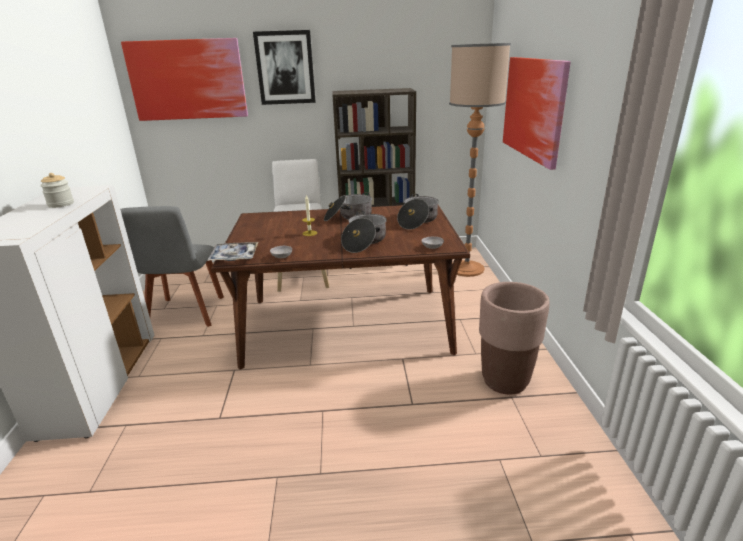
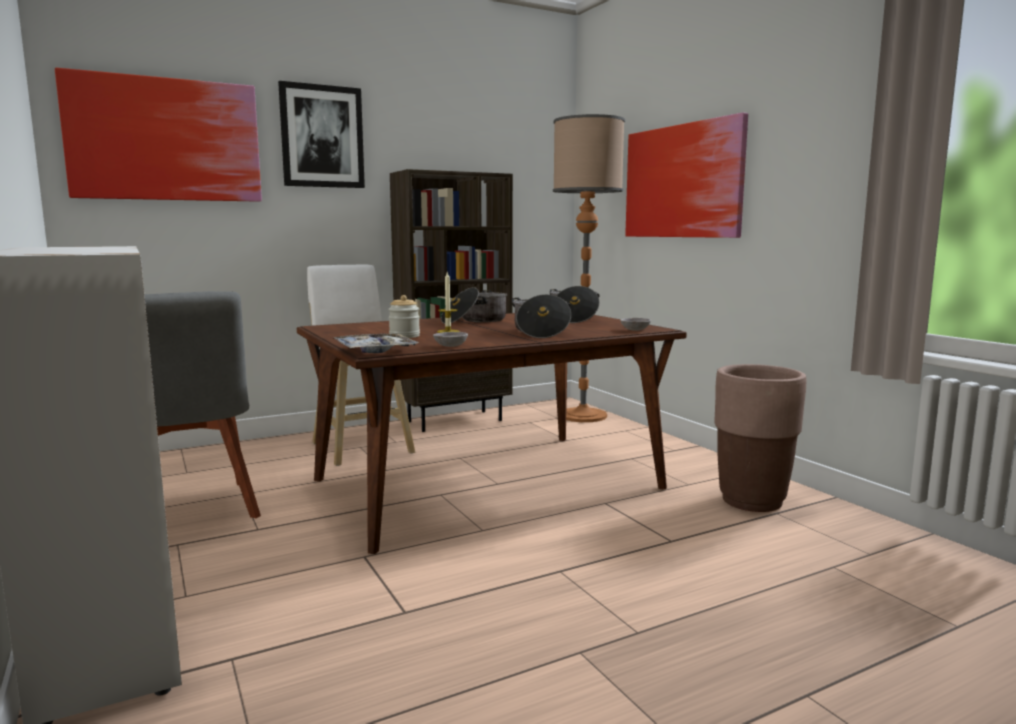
camera: 25 degrees left, 15 degrees down
(61, 204) = (92, 248): jar -> jar (404, 336)

